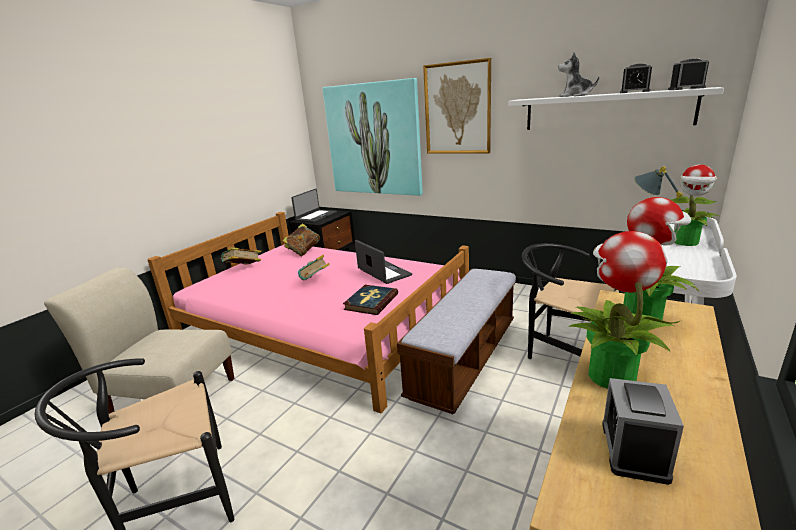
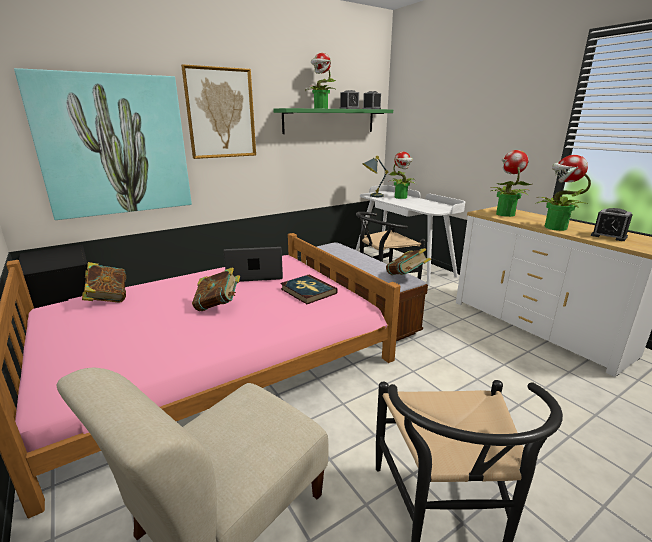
camera: 65 degrees left, 0 degrees up
(243, 269) = (65, 347): book -> book (406, 277)
(316, 216) = (45, 260): laptop -> none
(574, 96) = (320, 108): plush toy -> potted plant
(606, 110) = (330, 121): white shelf -> green shelf

